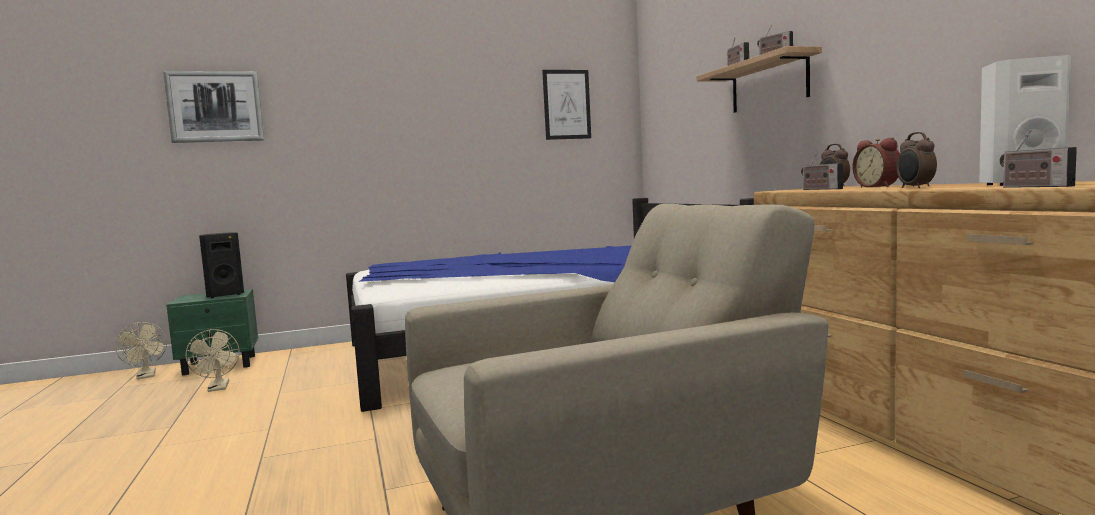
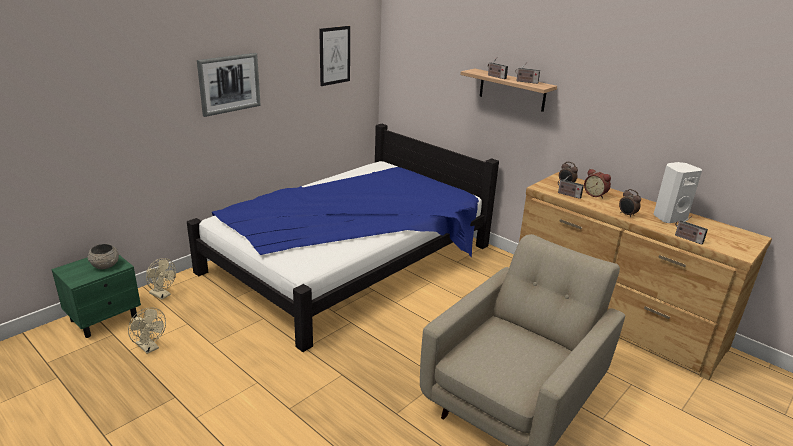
camera: 30 degrees left, 20 degrees up
(146, 376) = (50, 345): beige fan -> beige fan (162, 295)
(215, 107) = (60, 93): picture -> picture (229, 84)
(224, 295) = (105, 265): black speaker -> grey bowl

